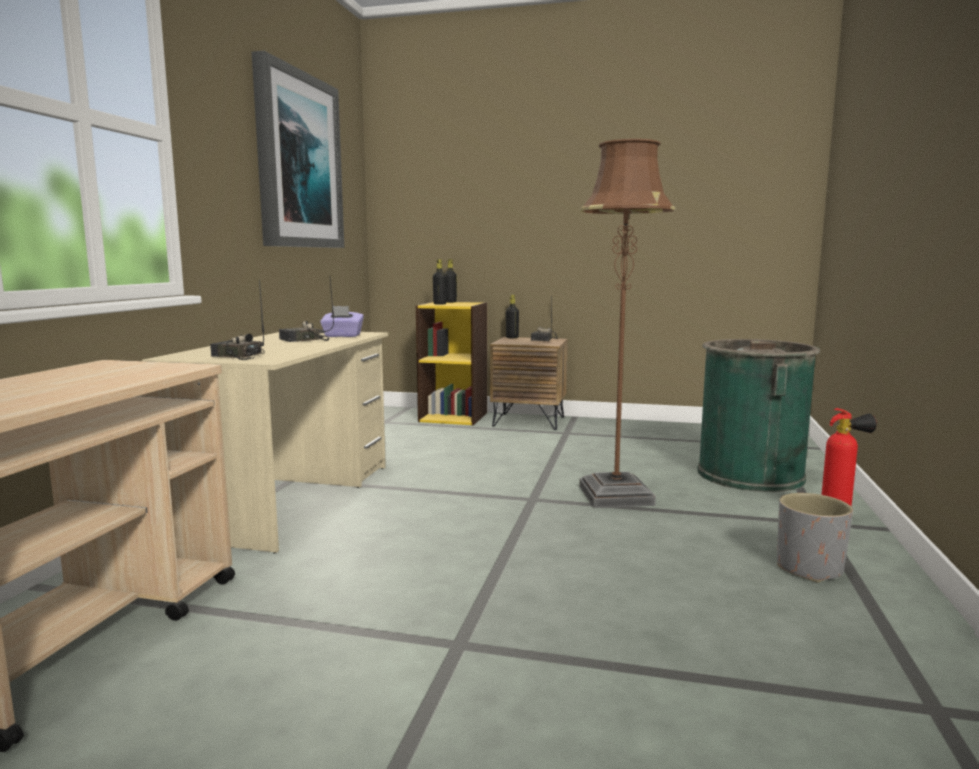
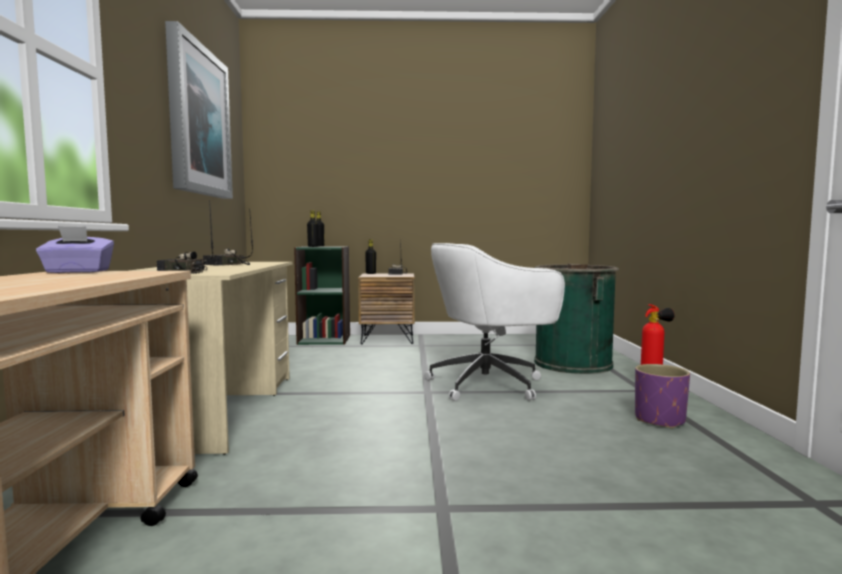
camera: 15 degrees left, 5 degrees down
(342, 336) = (257, 263): purple tissue box -> purple tissue box (77, 271)
(454, 417) = (324, 339): yellow bookcase -> green bookcase
(615, 495) = (489, 384): brown floor lamp -> white office chair
(809, 569) = (659, 420): grey planter -> purple planter

